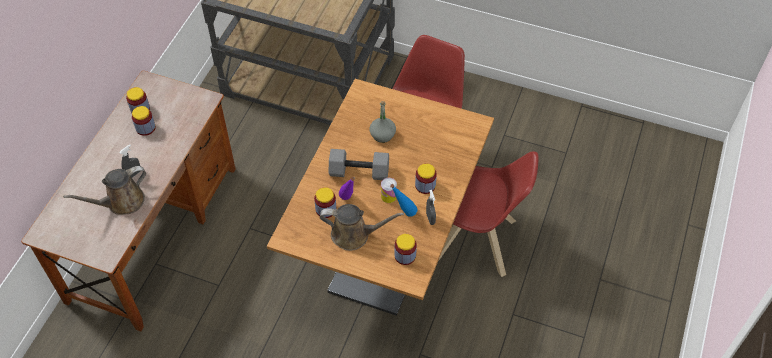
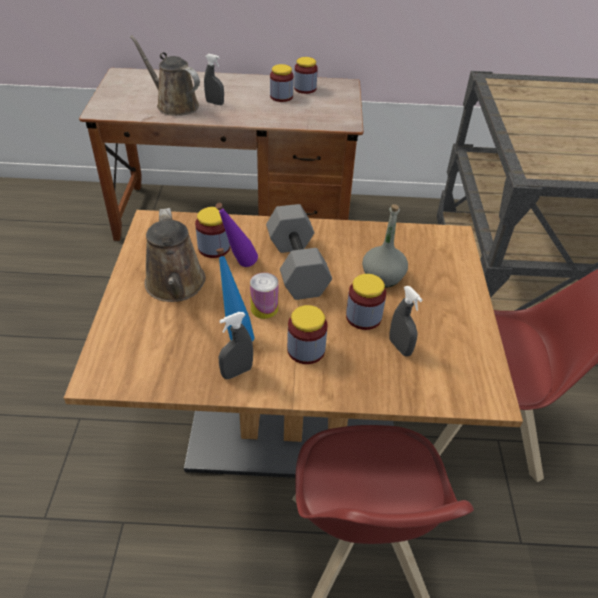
camera: 70 degrees right, 10 degrees down
(405, 255) = (148, 354): jar -> jar (363, 317)
(436, 146) = (400, 347): none -> grey spray bottle

